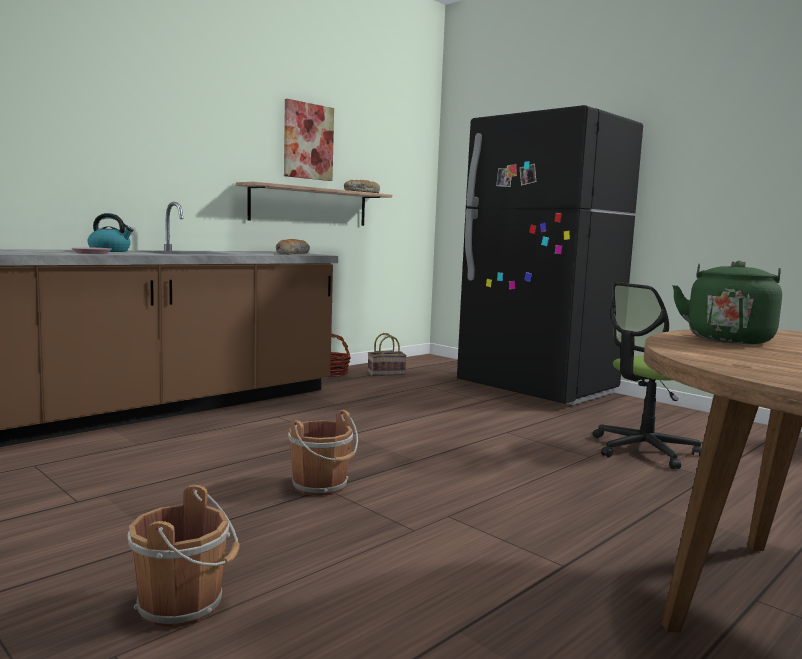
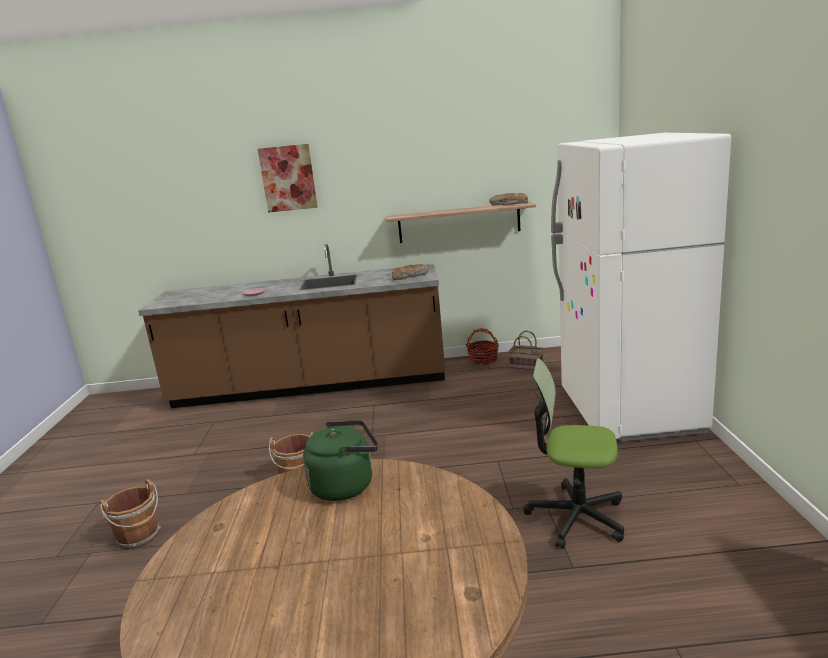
camera: 45 degrees right, 10 degrees up
(110, 251) = (282, 284): kettle -> none
(308, 141) = (452, 169): picture -> picture (288, 178)
(537, 389) = (629, 411): black fridge -> white fridge

